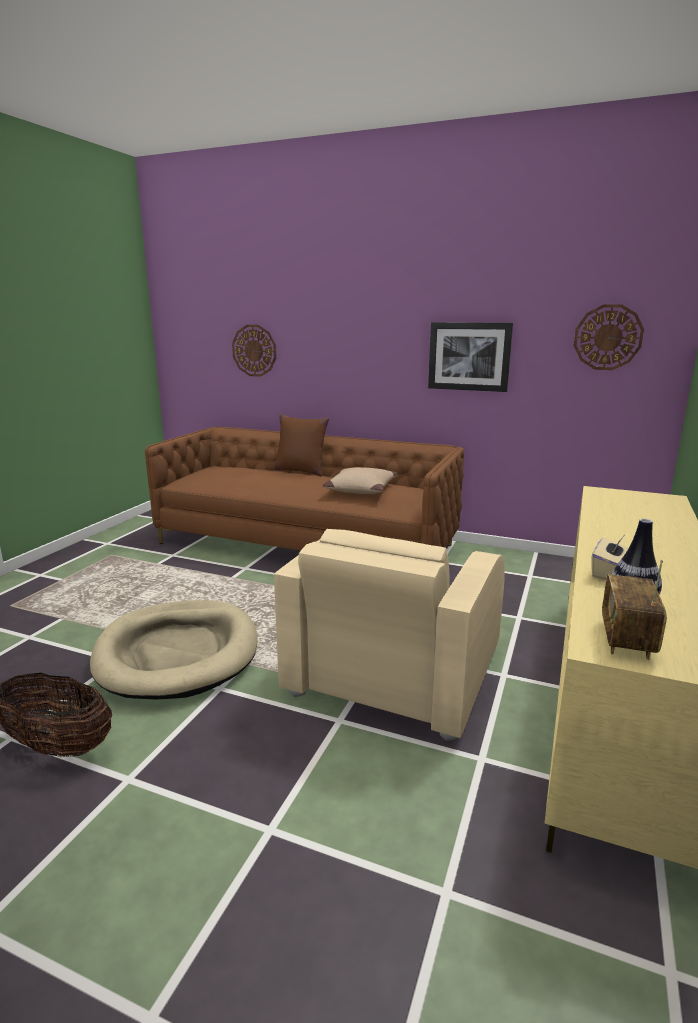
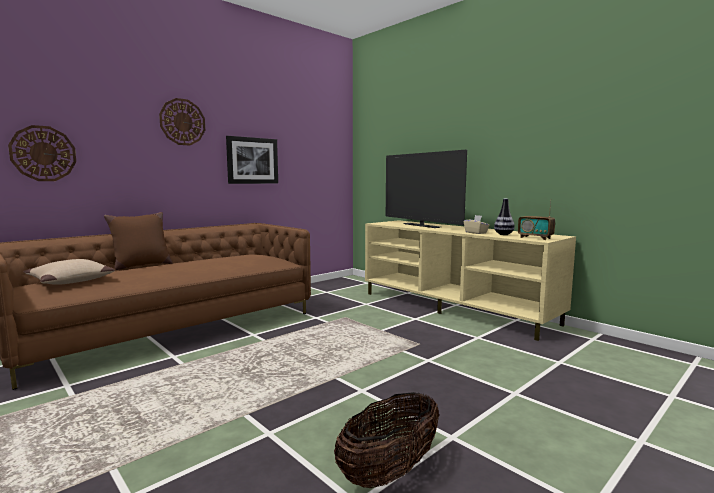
camera: 65 degrees left, 10 degrees down
(178, 653) = (290, 402): beige dog bed -> none
(360, 489) = (229, 260): beige pillow -> beige pillow (70, 280)
(395, 671) = (391, 338): beige armchair -> none
(608, 337) = (320, 150): wall clock -> wall clock (182, 122)
(634, 521) = (421, 225): none -> television

